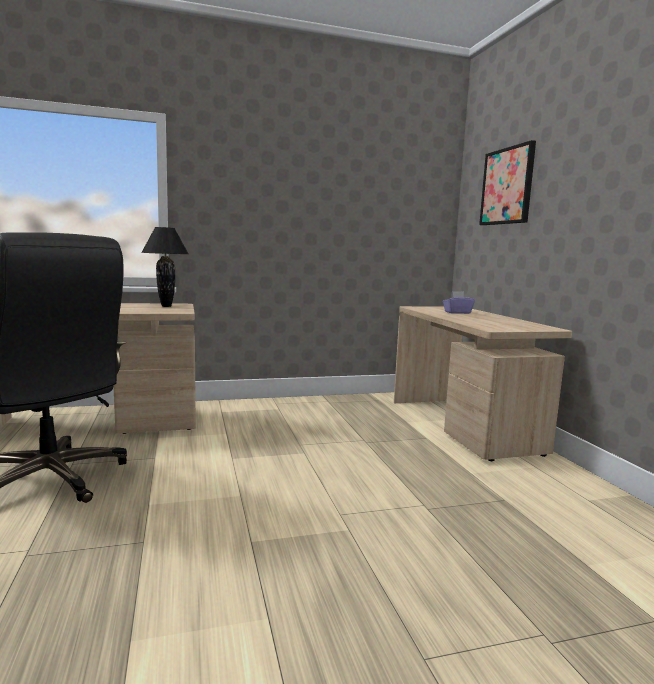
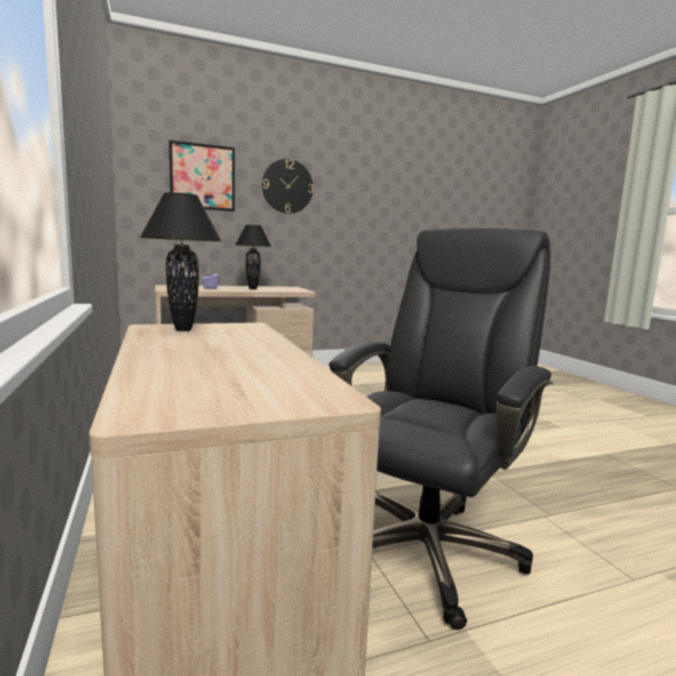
camera: 95 degrees left, 0 degrees up
(474, 319) = (252, 289): none -> black table lamp
(586, 174) = (287, 186): none -> wall clock

